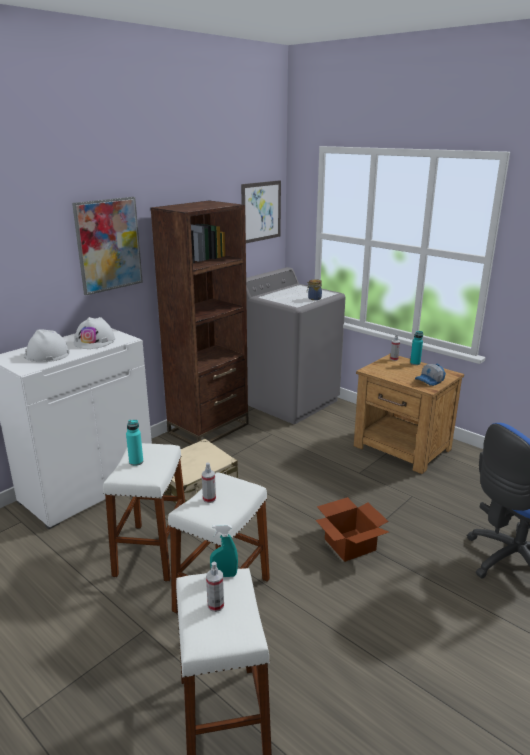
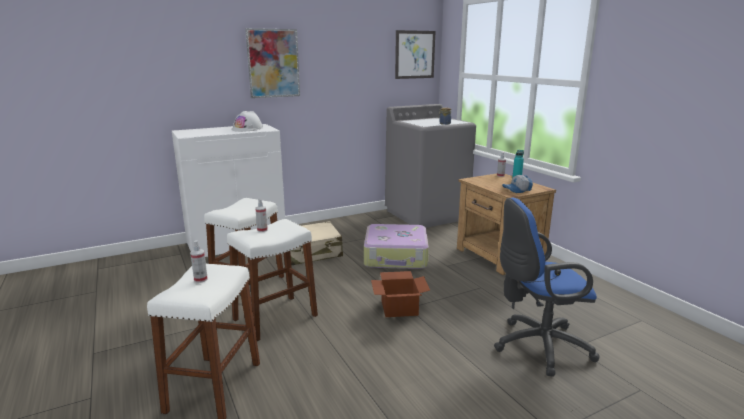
camera: 20 degrees right, 5 degrees down
(46, 354) = (208, 131): white hard hat -> none
(136, 462) = (236, 206): turquoise bottle -> none
(208, 428) = (349, 223): brown bookcase -> none
(224, 575) = (223, 266): turquoise spray bottle -> none
(297, 470) = (396, 256): none -> suitcase

